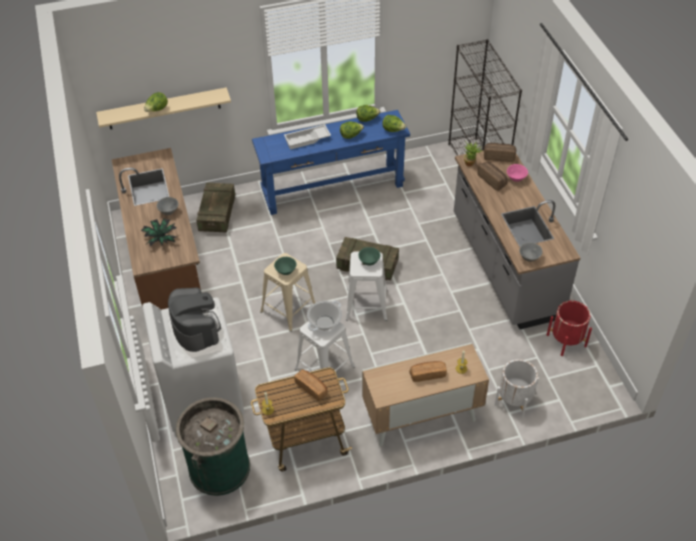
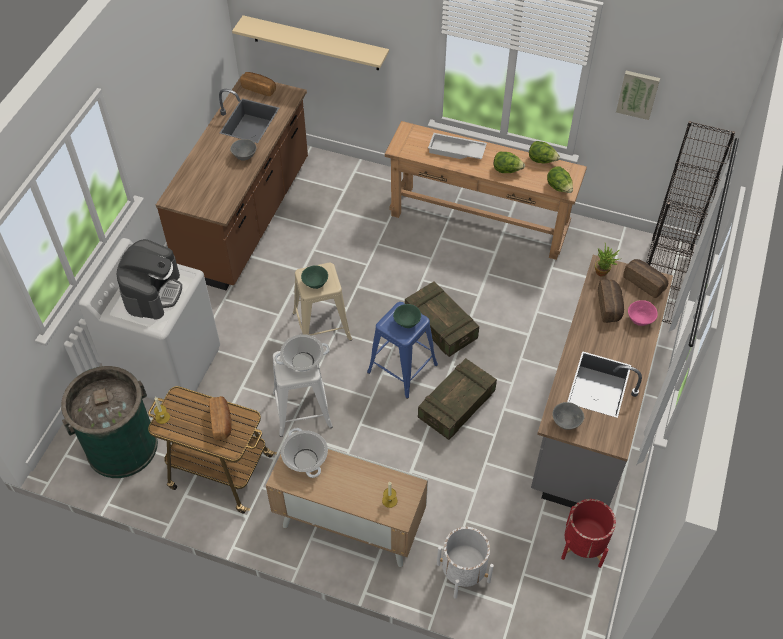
camera: 35 degrees right, 5 degrees up
(157, 110) = (299, 41): lettuce -> none
(161, 238) = (212, 181): potted plant -> none
(217, 214) = (340, 186): crate -> crate (456, 406)
(333, 189) = (479, 222): blue console table -> brown console table
(366, 304) = (402, 368): white stool -> blue stool
(386, 378) = (305, 459): none -> cooking pot
(417, 41) = (638, 94): none -> picture
(427, 374) = (349, 483): bread -> bread (259, 88)

